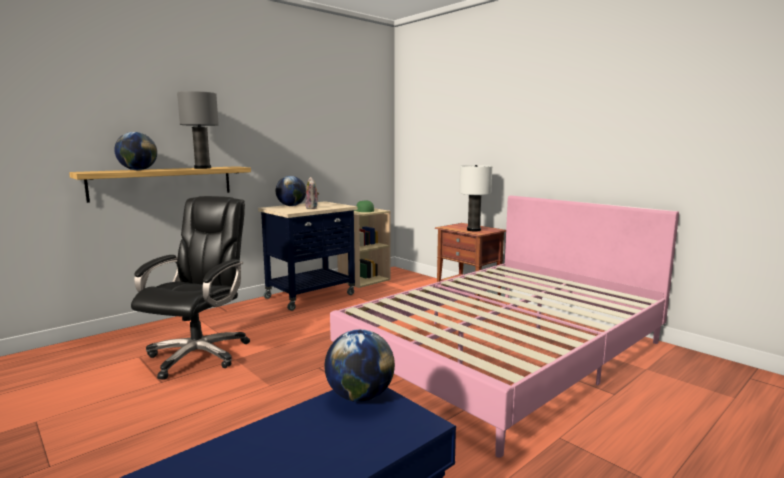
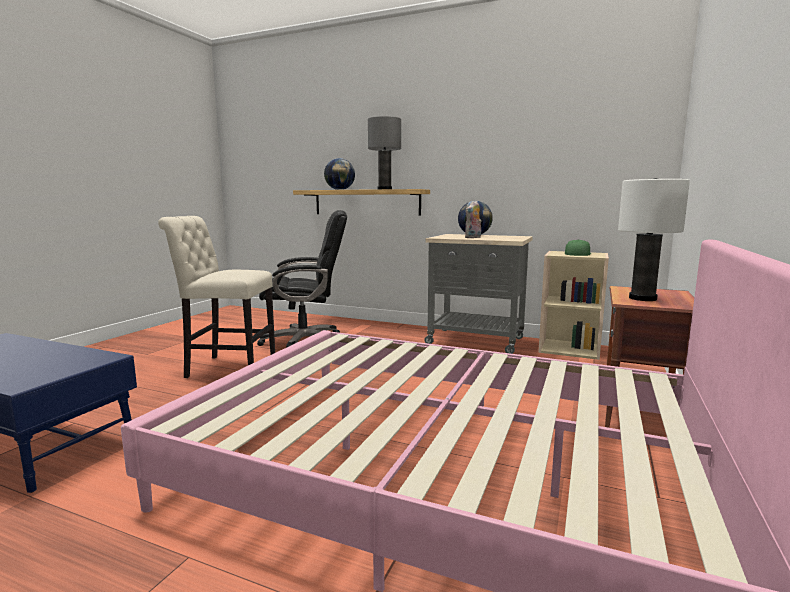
camera: 65 degrees right, 0 degrees up
(216, 404) = (227, 368): none -> beige stool
(310, 296) = (476, 341): blue cart -> grey cart
(359, 396) = (87, 359): globe -> none

